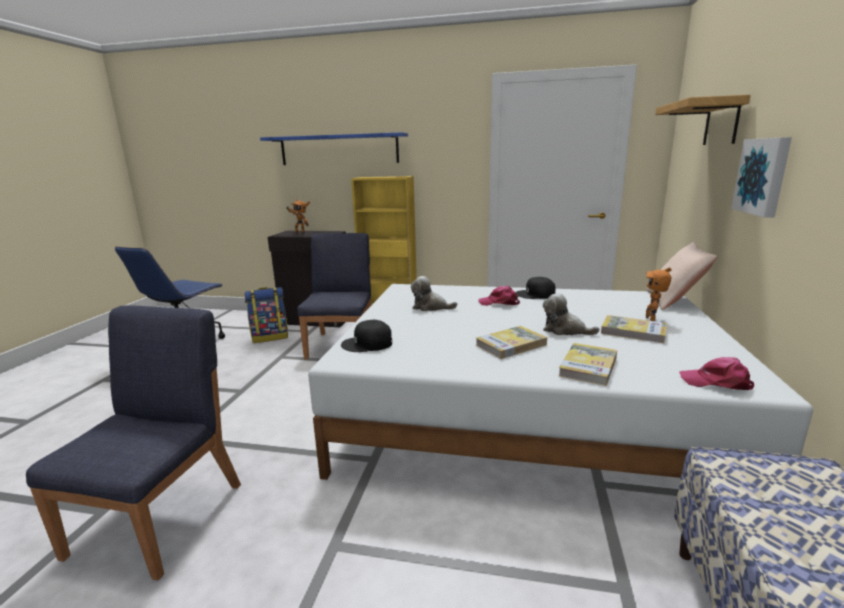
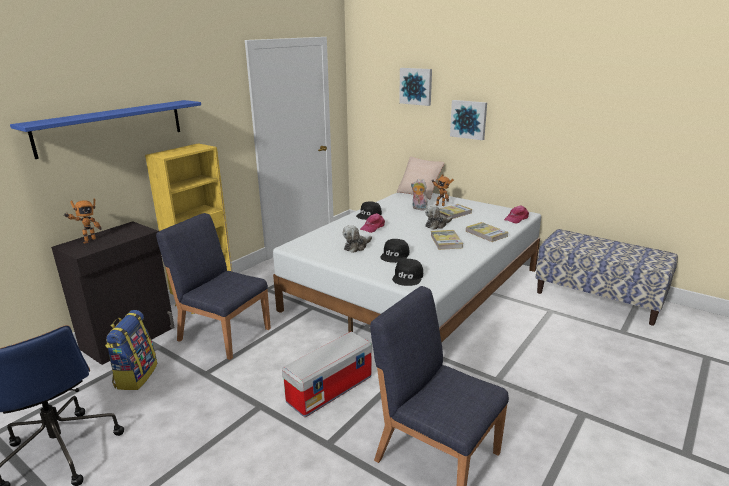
camera: 65 degrees left, 5 degrees up
(274, 416) = (330, 389): none -> storage box
(426, 327) = (395, 255): none -> black cap
(609, 310) = (418, 208): none -> plush toy
(721, 122) = (416, 86): shelf -> picture

